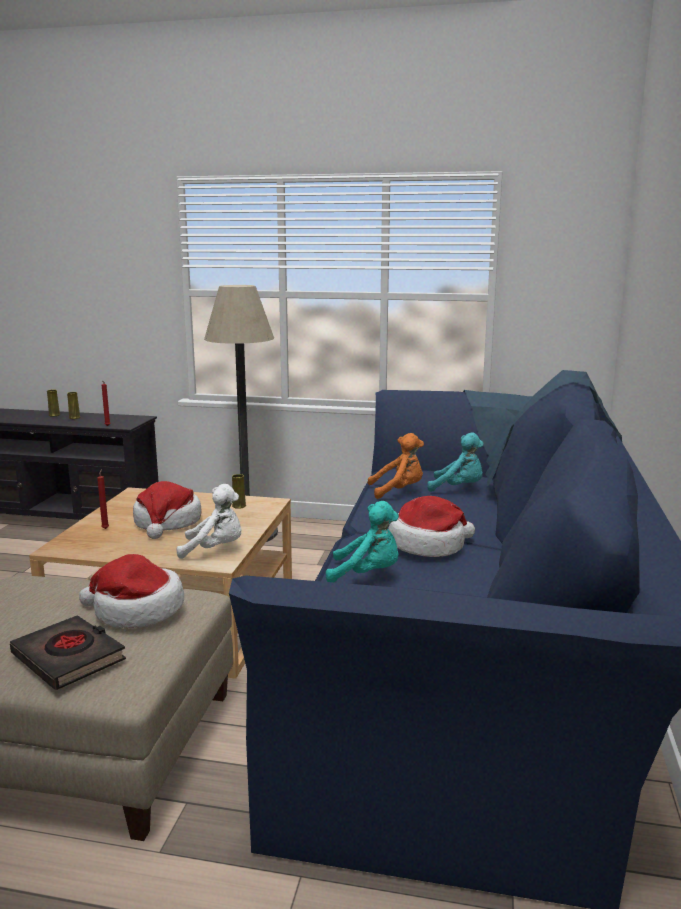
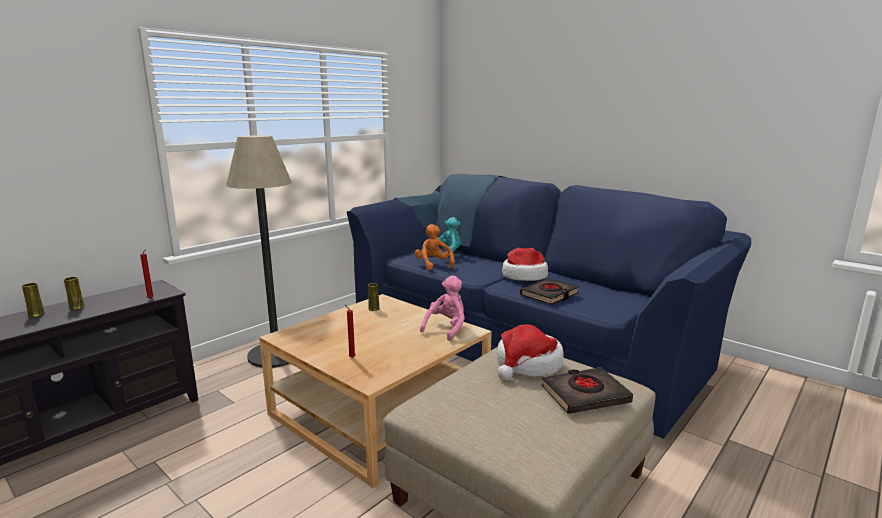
camera: 60 degrees left, 0 degrees up
(167, 523) = (372, 335): hat -> none
(215, 549) = (446, 328): white plush toy -> pink plush toy
(367, 574) = (549, 295): turquoise plush toy -> black book
(398, 491) = (433, 265): orange plush toy -> orange plush toy turned 45 degrees counterclockwise

